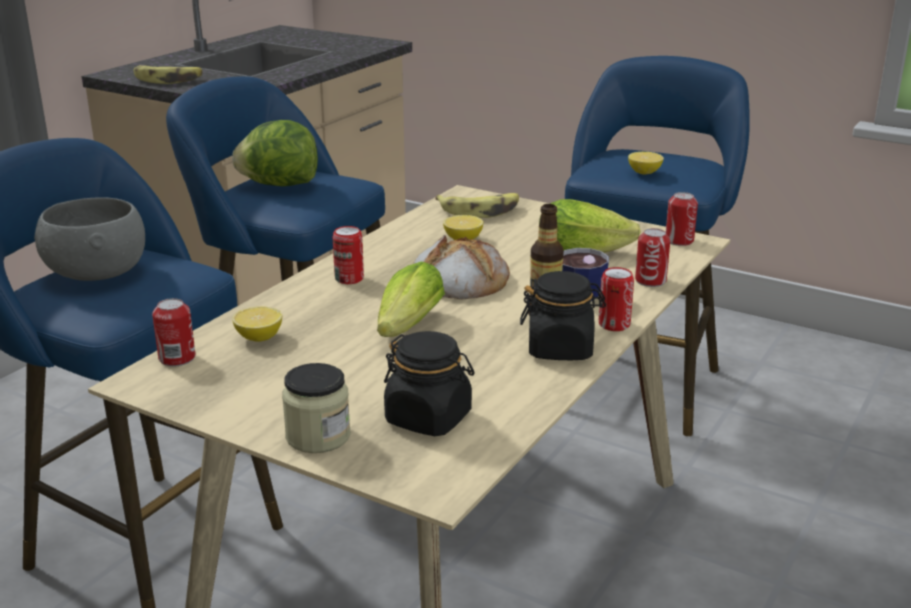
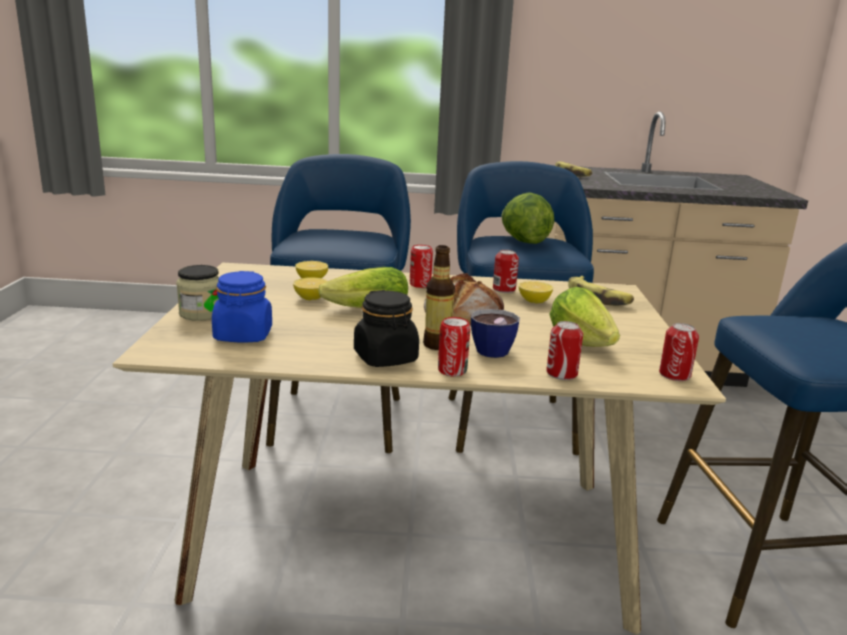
camera: 60 degrees right, 5 degrees down
(96, 273) = (340, 233): grey bowl -> none
(177, 358) = (269, 270): can -> can (504, 289)
(429, 418) = (243, 335): black jar -> blue jar
(644, 172) = (794, 334): lemon -> lemon (311, 298)

